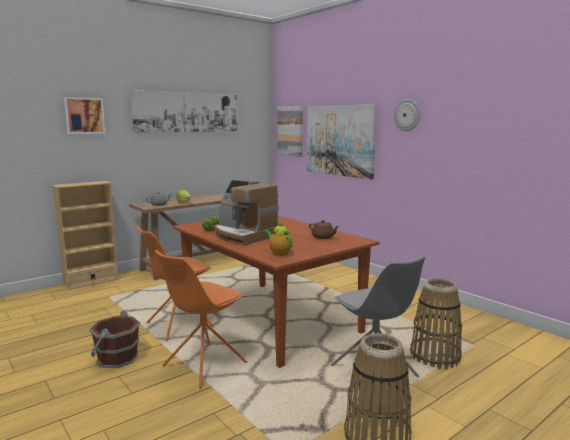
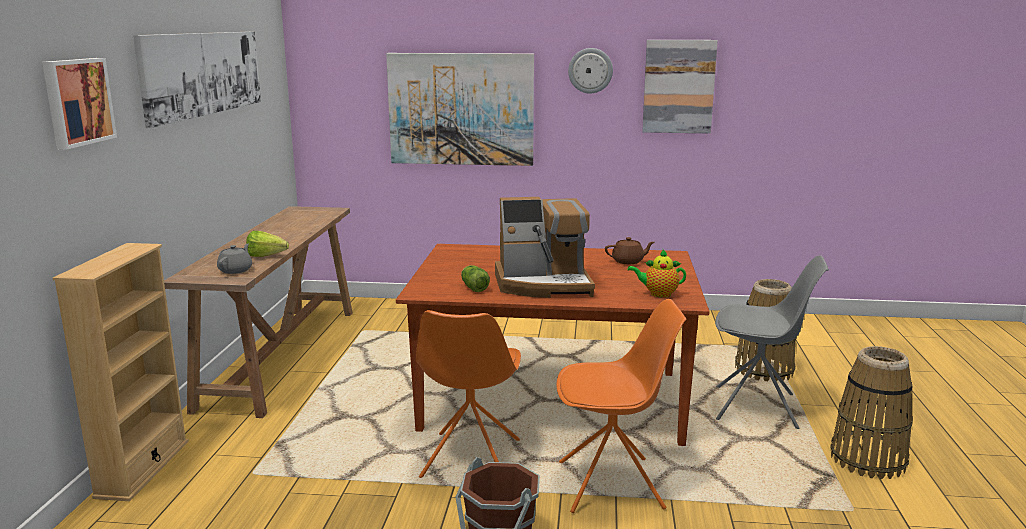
camera: 45 degrees left, 5 degrees up
(203, 365) = (612, 485): orange chair -> orange chair turned 90 degrees counterclockwise
(290, 131) = (340, 95): picture -> picture (678, 86)

